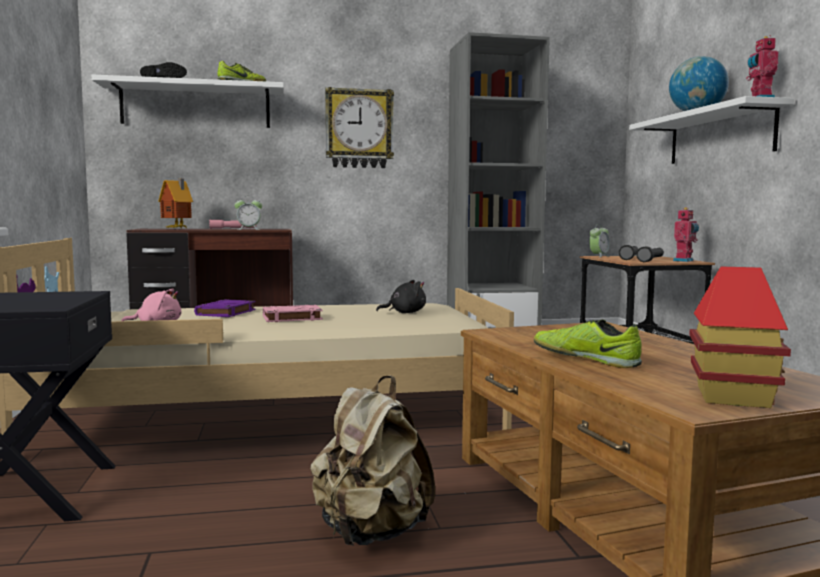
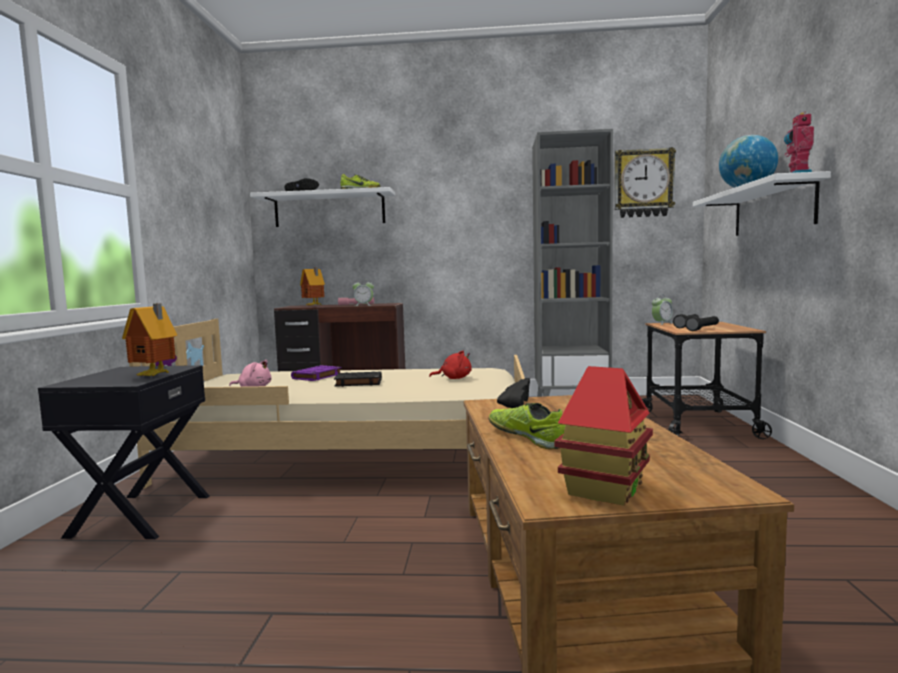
camera: 15 degrees right, 0 degrees up
(68, 300) = (155, 376): none -> toy house
(291, 318) = (358, 383): pink book -> black book
(359, 129) = (456, 219): wall clock -> wall clock (643, 183)
(371, 533) = (346, 573): beige backpack -> none
(405, 312) = (454, 378): black plush toy -> red plush toy
(525, 332) = (514, 404): none -> black shoe
(684, 261) = (737, 329): toy robot -> none

